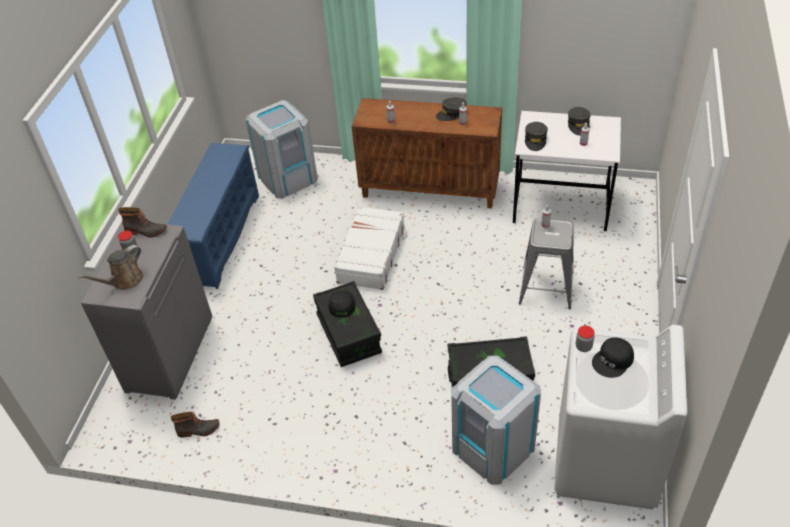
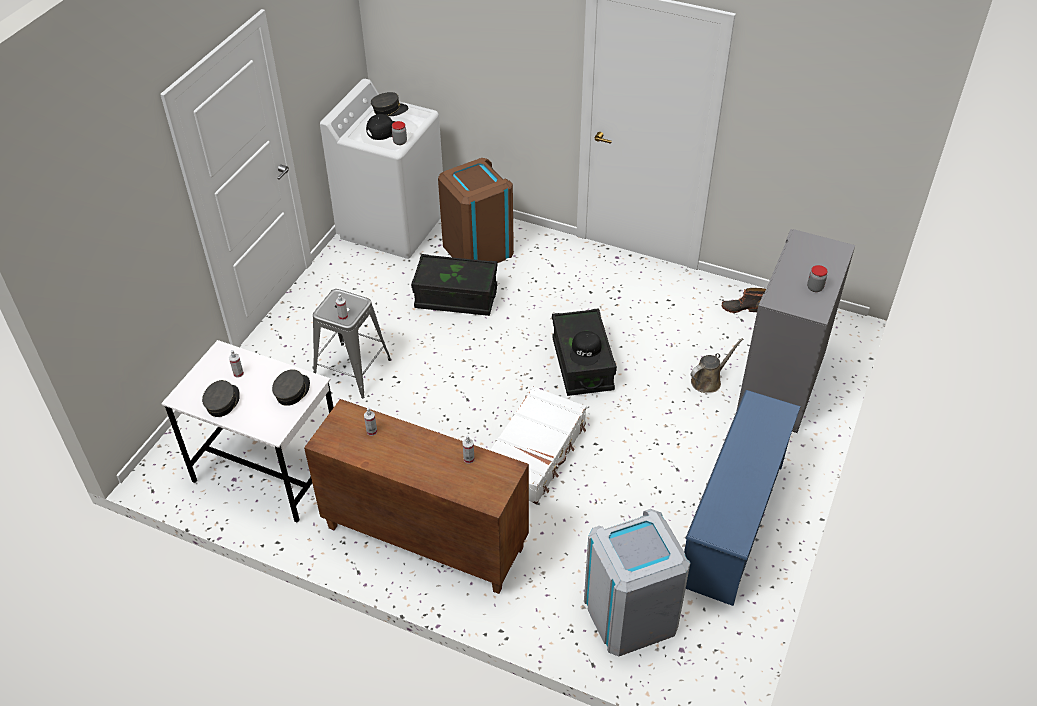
camera: 170 degrees left, 0 degrees up
(124, 281) = (813, 257): brown watering can -> brown watering can (708, 380)
(146, 231) = (802, 306): boot -> none
(451, 113) = (379, 452): grey cap -> grey cap (389, 110)
(493, 447) = (477, 249): grey trash can -> brown trash can

